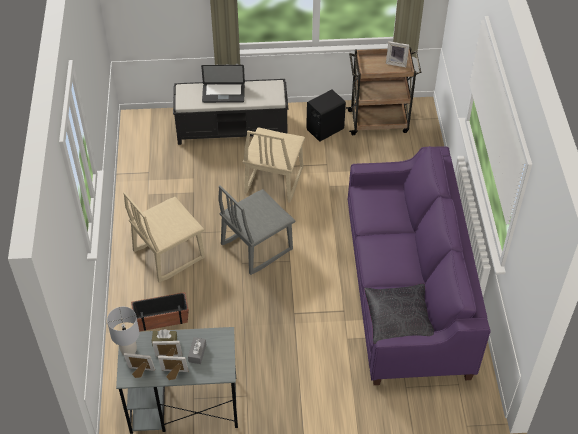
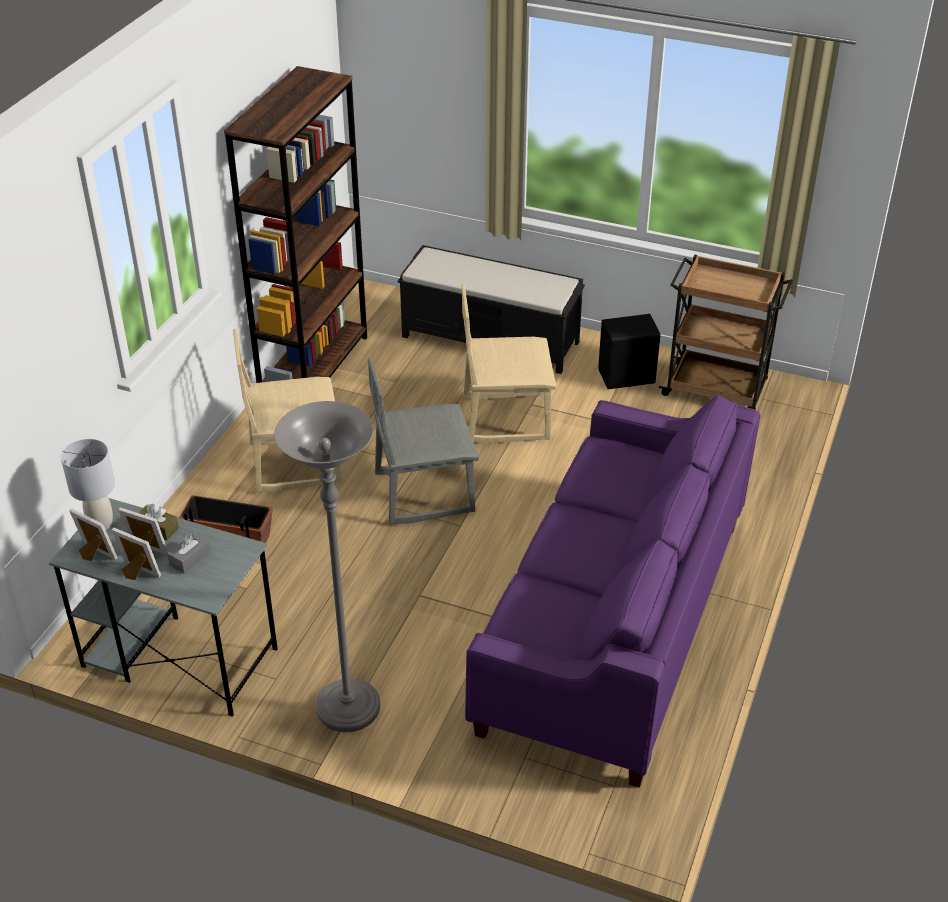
camera: 25 degrees right, 10 degrees down
(137, 184) = (314, 367): none -> brown bookcase
(223, 94) = (481, 274): laptop -> none
(273, 180) = (506, 418): beige chair -> beige chair turned 45 degrees clockwise
(297, 397) = (348, 708): none -> grey floor lamp
(396, 62) = (751, 288): picture frame -> none
(398, 319) = (537, 630): black pillow -> none

